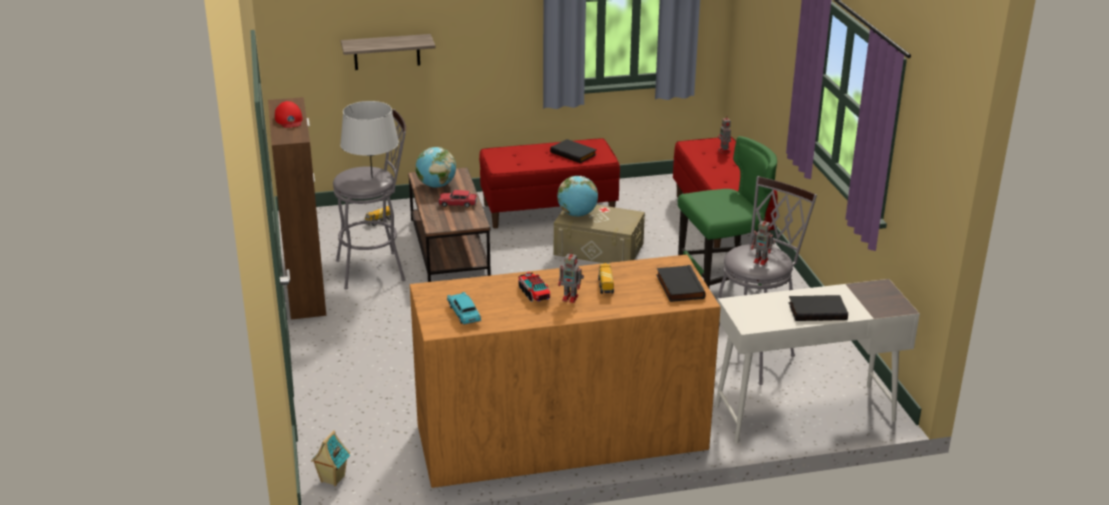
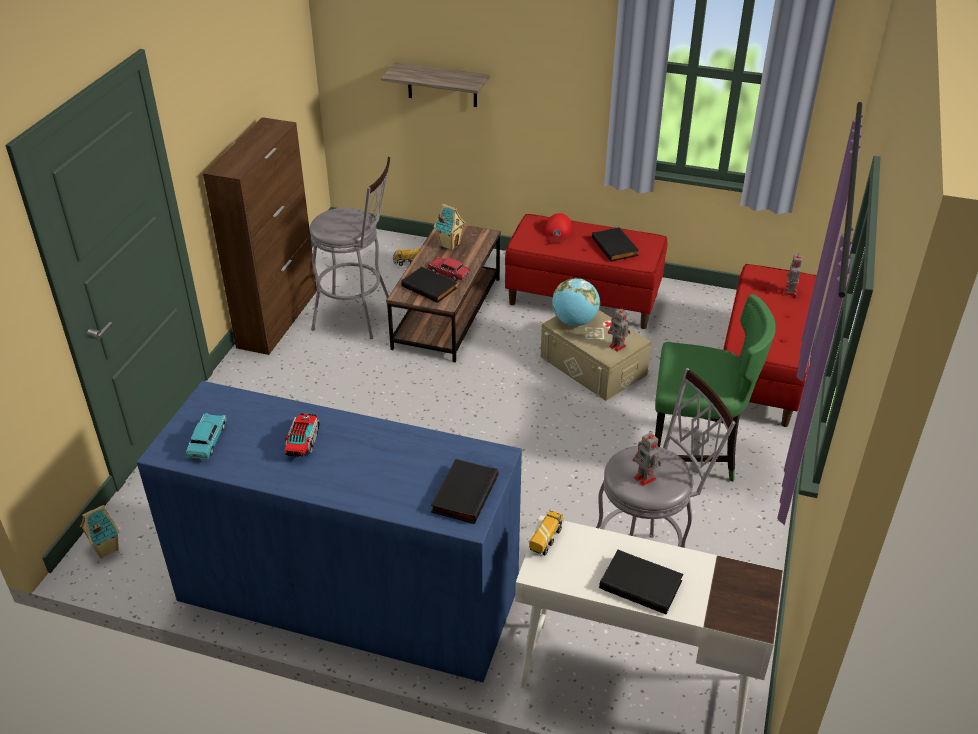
camera: 30 degrees right, 10 degrees up
(289, 120) = (251, 147): red cap -> red cap (558, 232)
(371, 177) = (347, 225): grey table lamp -> none
(436, 185) = (450, 244): globe -> toy house
(452, 216) = (430, 287): none -> black book
(561, 437) = (348, 593): brown dresser -> blue dresser
(571, 298) = (333, 463): toy robot -> toy robot (618, 346)
(605, 286) = (386, 460): toy truck -> toy truck (546, 539)

